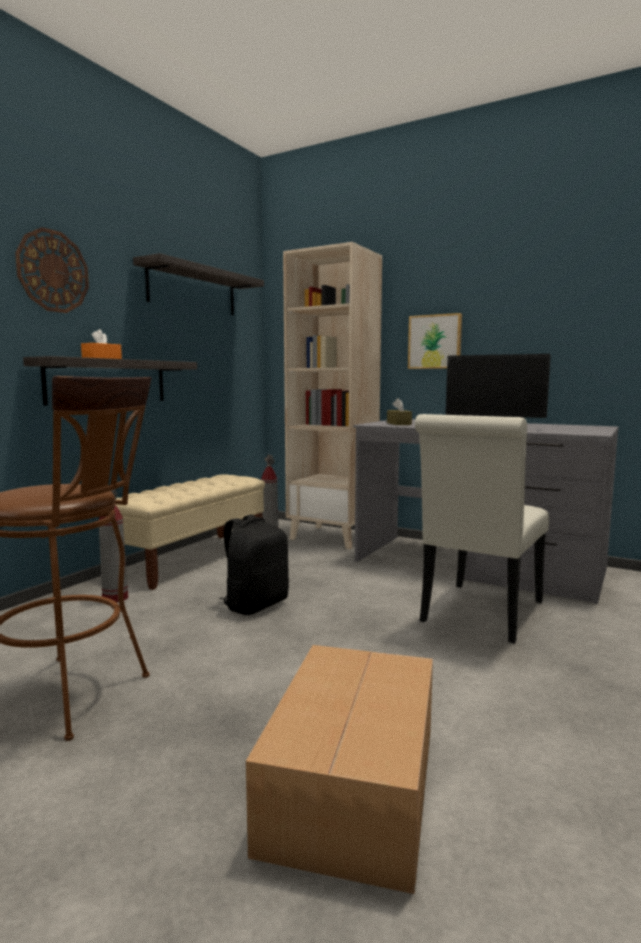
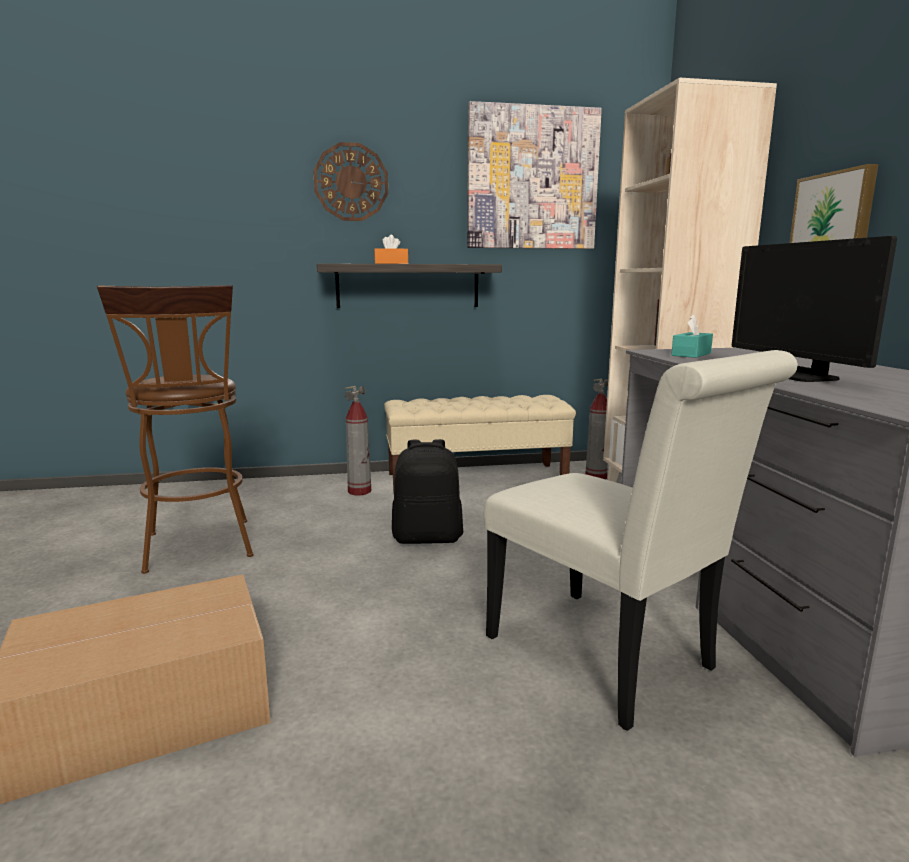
camera: 50 degrees right, 5 degrees up
(193, 290) = (532, 179): shelf -> picture
(399, 424) = (691, 354): brown tissue box -> turquoise tissue box
(479, 615) = (609, 659): white chair -> white chair turned 120 degrees counterclockwise

